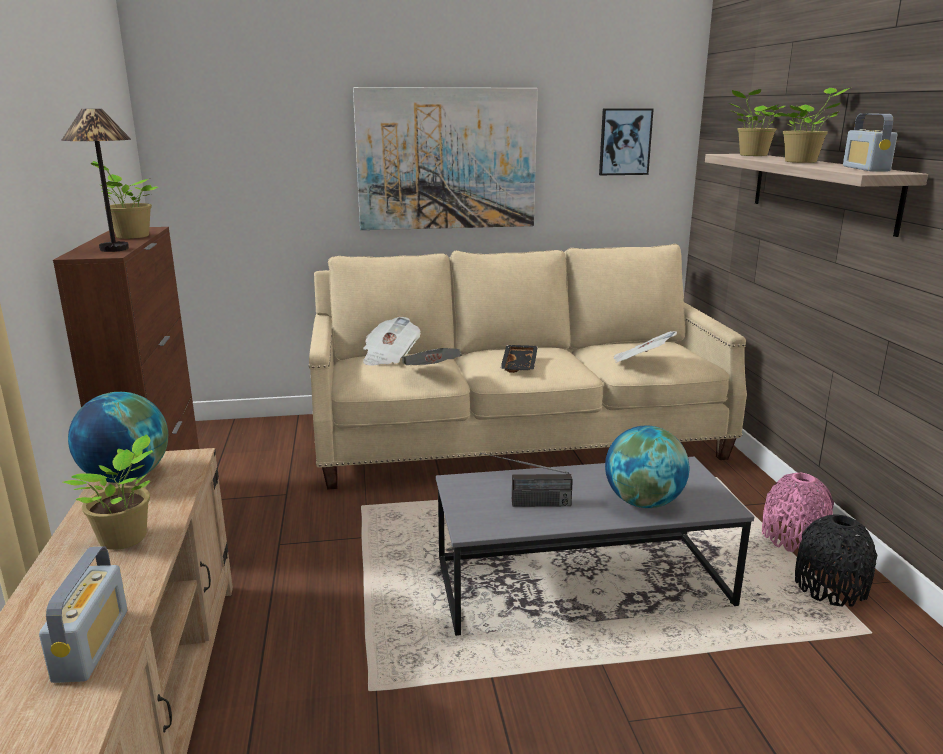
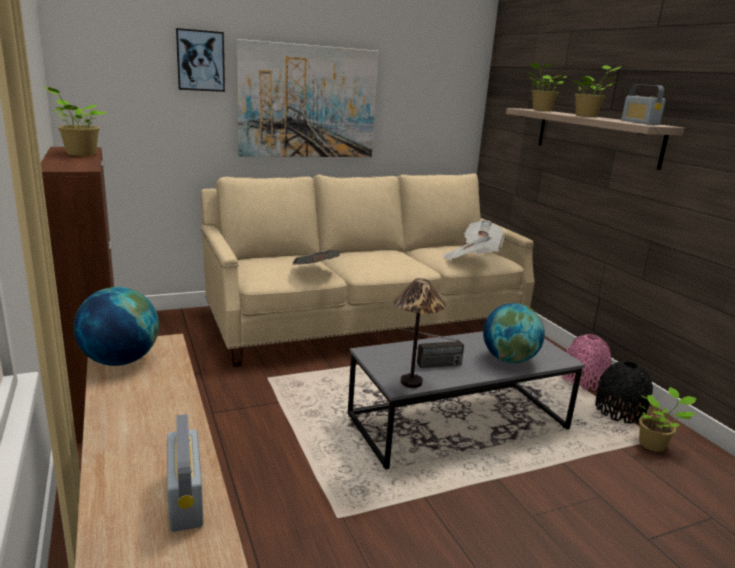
camera: 15 degrees left, 0 degrees up
(114, 249) = (81, 164): table lamp -> table lamp (411, 382)
(126, 539) = (156, 410): potted plant -> potted plant (654, 445)
(389, 357) = (274, 259): newspaper -> newspaper (482, 248)
(520, 365) = (379, 263): black tray -> none
(625, 142) = (437, 96): picture -> picture (200, 60)

